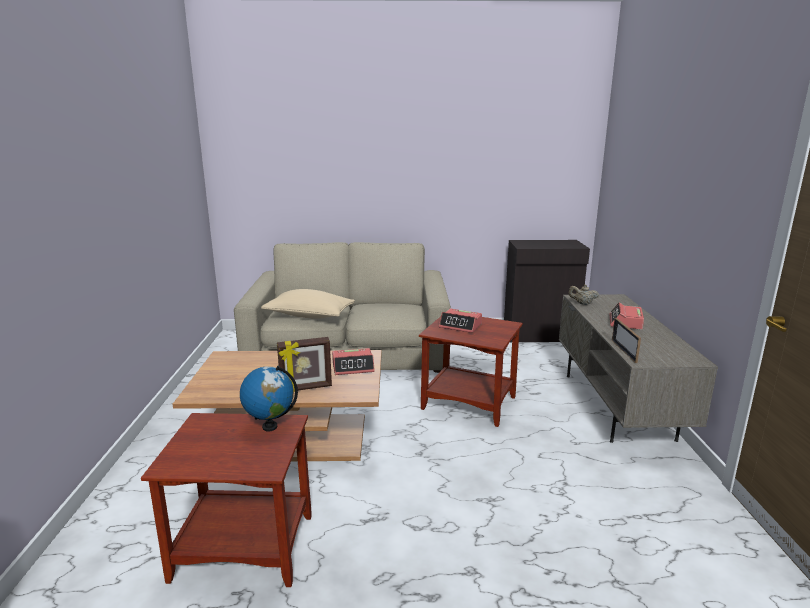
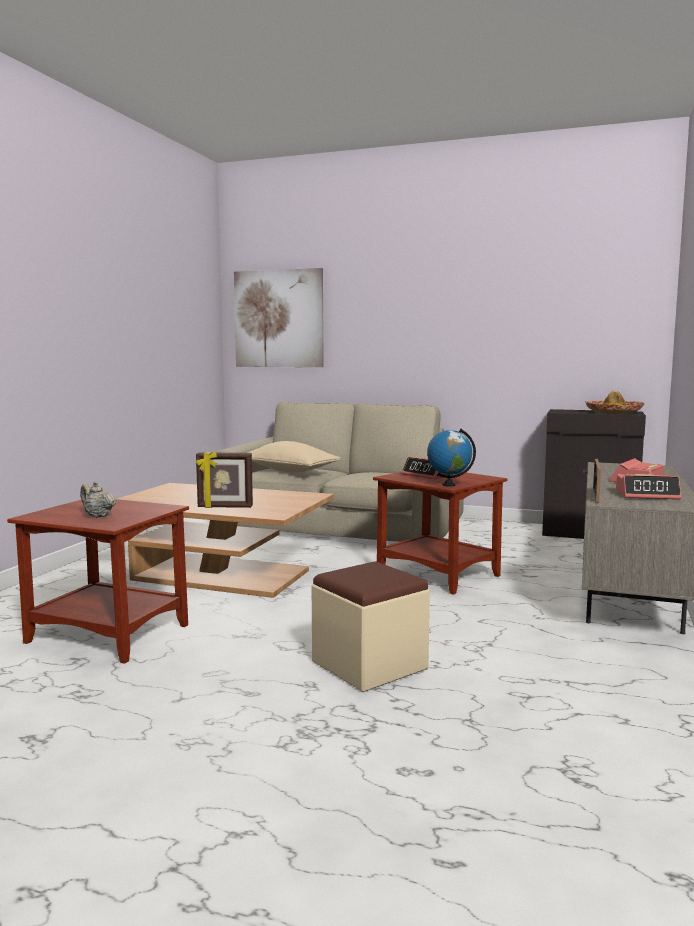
camera: 20 degrees right, 10 degrees down
(263, 162) = (278, 319): none -> picture
(270, 426) = (145, 508): globe -> globe (448, 485)
(353, 367) = (288, 500): alarm clock -> alarm clock (647, 495)
(499, 532) = (369, 665): none -> beige ottoman
(561, 244) = (613, 412): none -> hat
(582, 303) = (602, 467): beige teapot -> beige teapot (97, 516)

